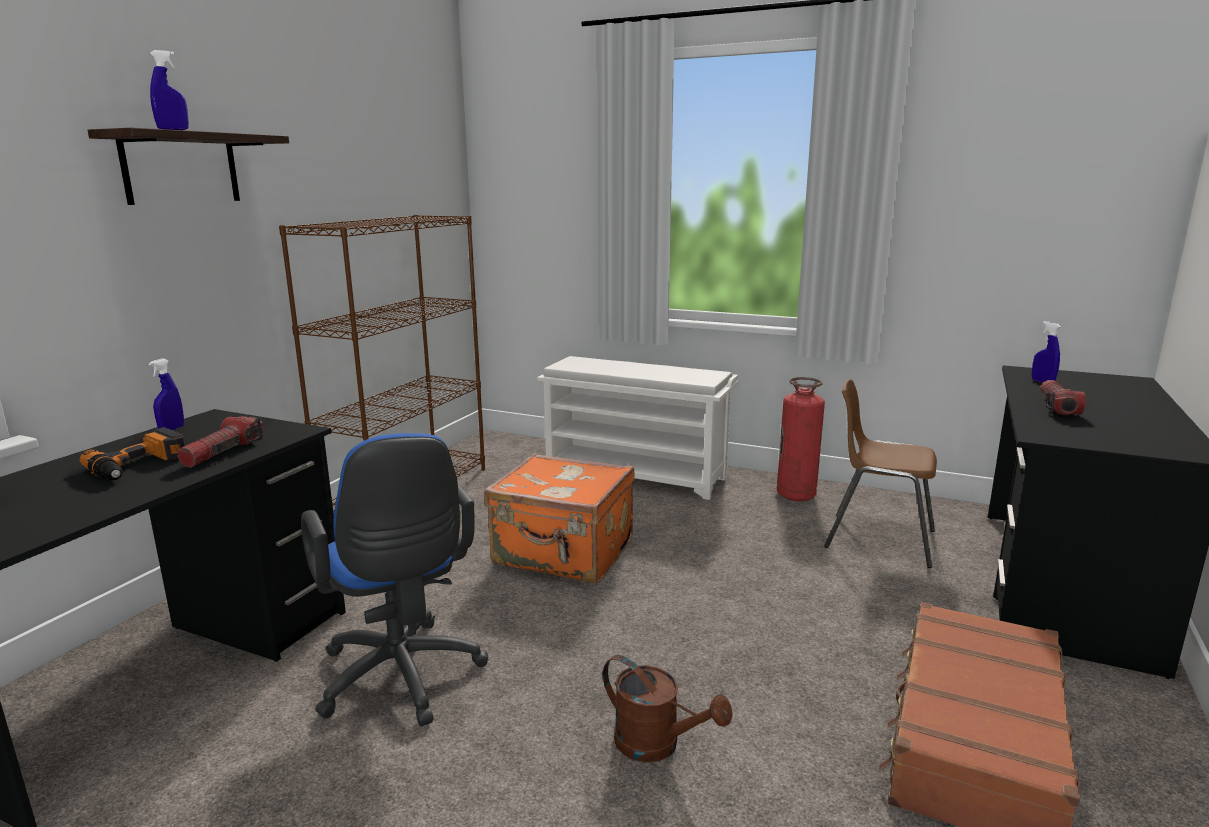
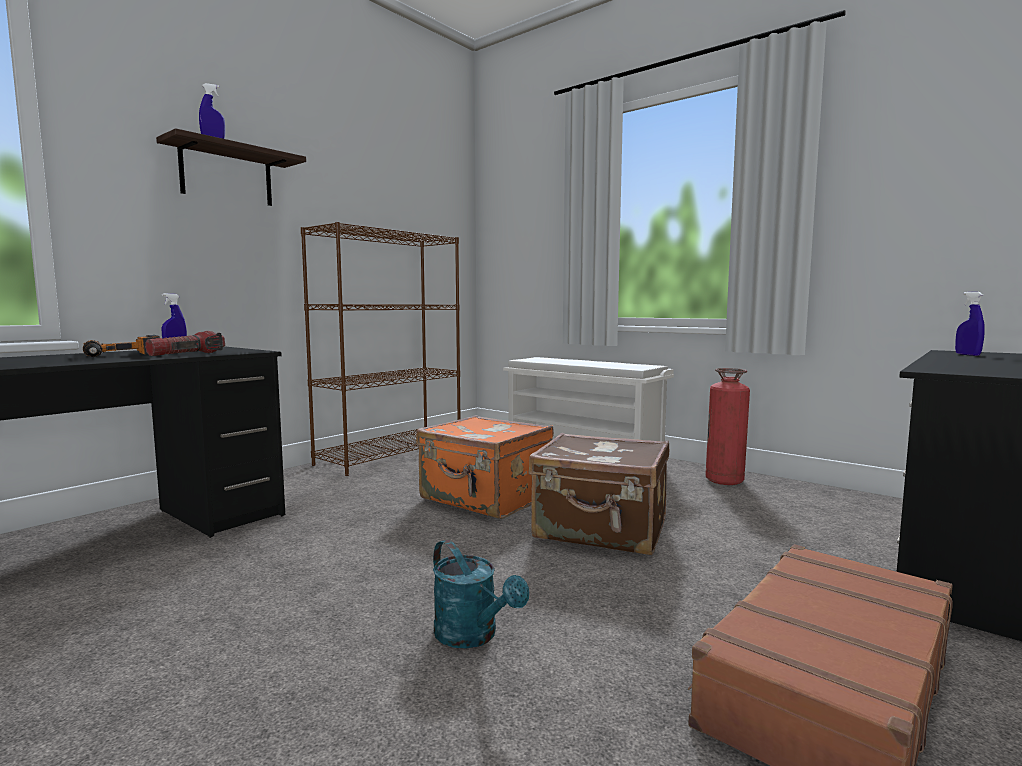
camera: 15 degrees right, 10 degrees down
(402, 680) = (291, 560): blue office chair -> none
(657, 745) = (473, 636): brown watering can -> turquoise watering can
(709, 585) = (601, 530): none -> brown suitcase
(879, 539) = (794, 517): brown chair -> none
(1057, 407) = (969, 362): flashlight -> none

